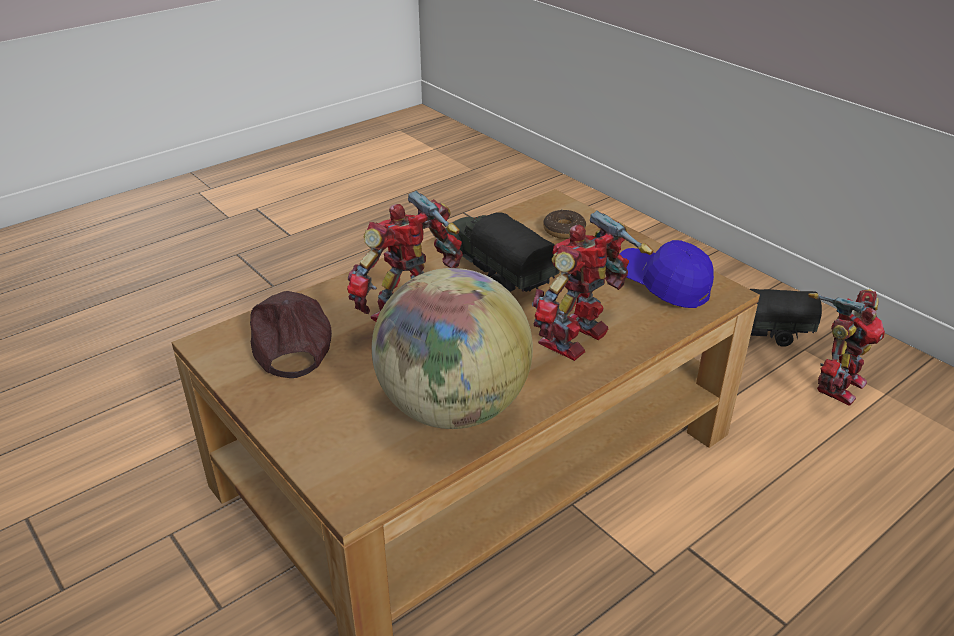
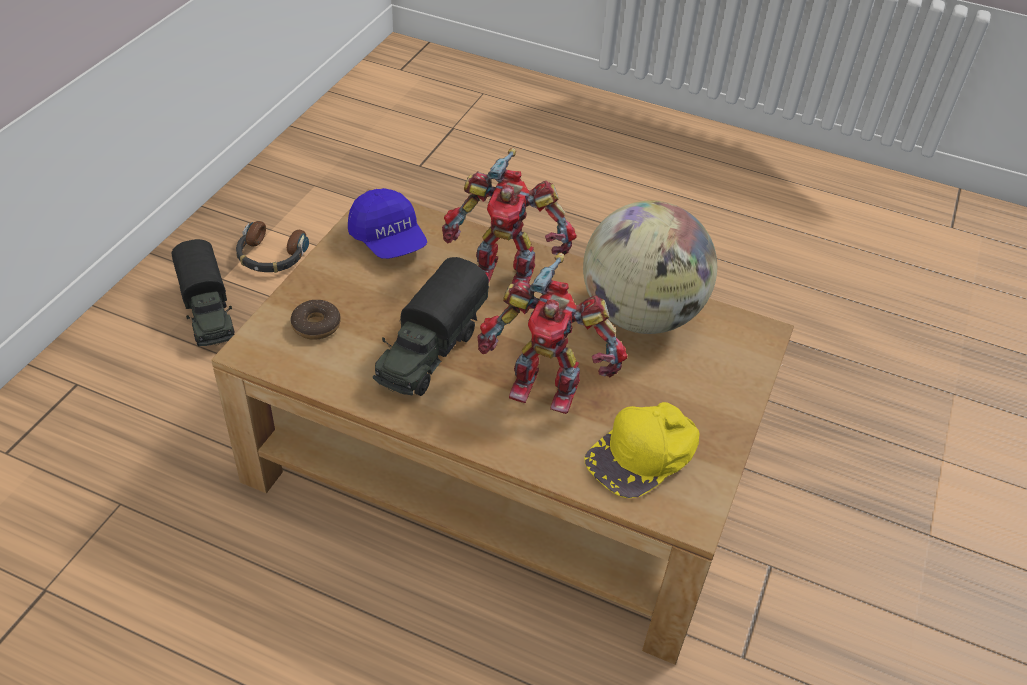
camera: 120 degrees left, 10 degrees up
(290, 342) = (644, 454): brown cap -> yellow cap
(663, 286) = (388, 240): blue cap -> blue cap turned 45 degrees counterclockwise
(836, 384) = (271, 256): toy robot -> headphones

